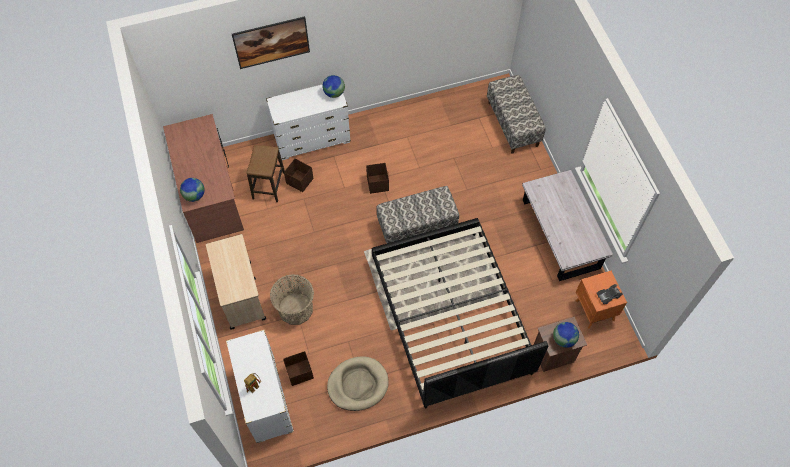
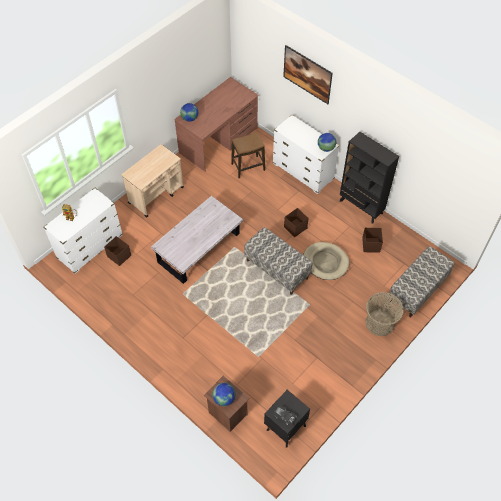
camera: 60 degrees right, 5 degrees down
(295, 308) = (164, 230): basket -> basket (380, 322)
(300, 181) = (264, 182): brown storage box -> brown storage box (370, 245)
(358, 384) = (129, 294): beige dog bed -> beige dog bed (325, 262)
(391, 115) = (361, 207): none -> black bookcase
(450, 316) = (216, 326): black bed -> none
(560, 233) = (339, 370): white coffee table -> white coffee table (199, 248)
(594, 311) = (285, 427): orange nightstand -> black nightstand

